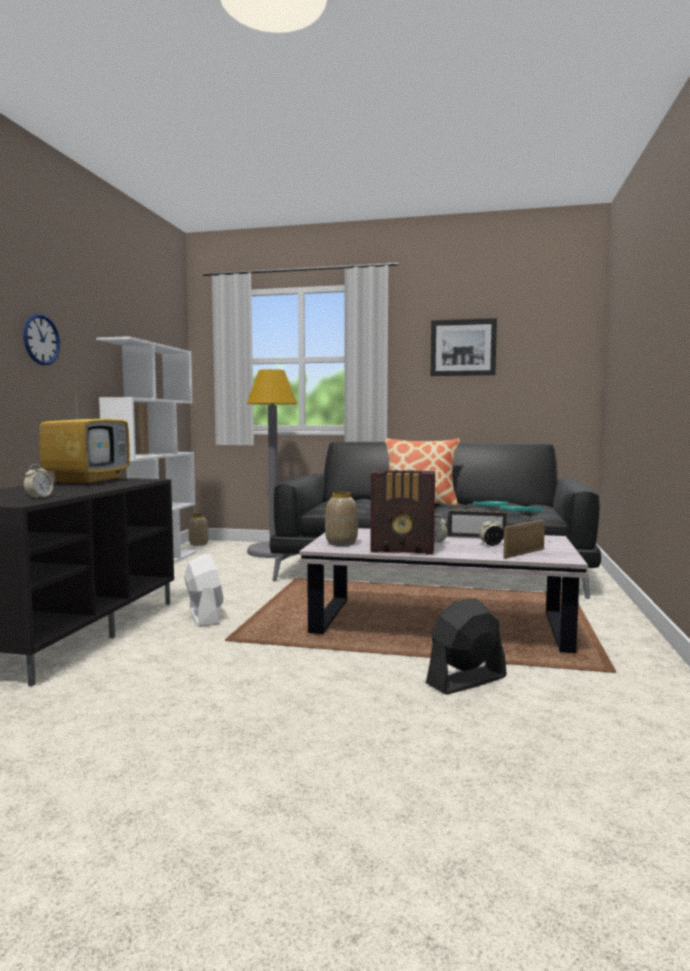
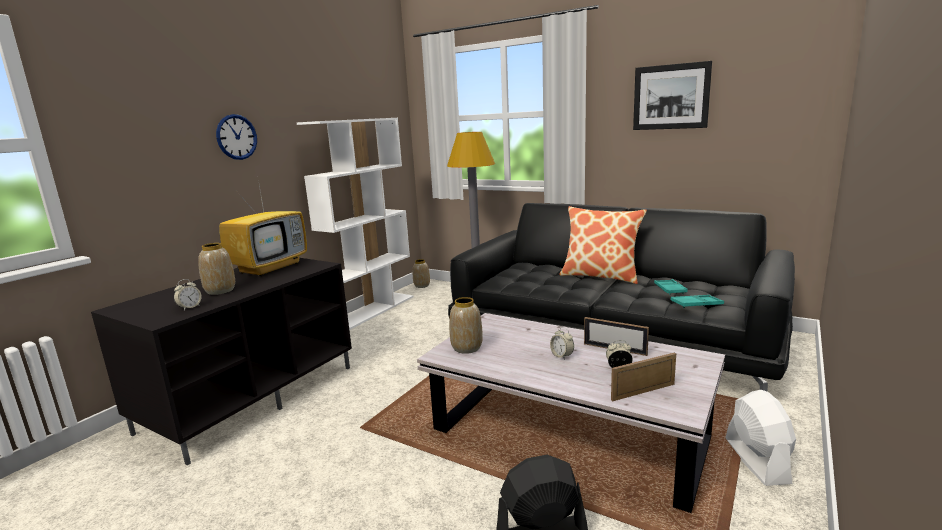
camera: 20 degrees right, 10 degrees up
(55, 491) = (221, 290): none -> vase
(204, 616) = (365, 389): white fan -> white fan (756, 460)
(404, 549) = (517, 368): radio -> none

